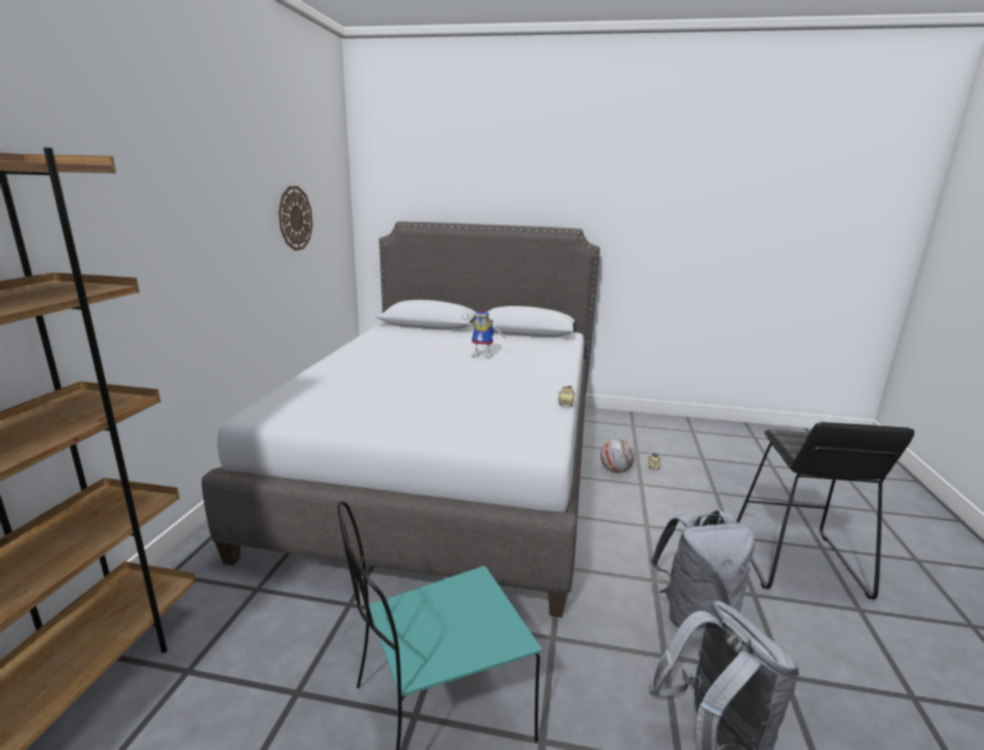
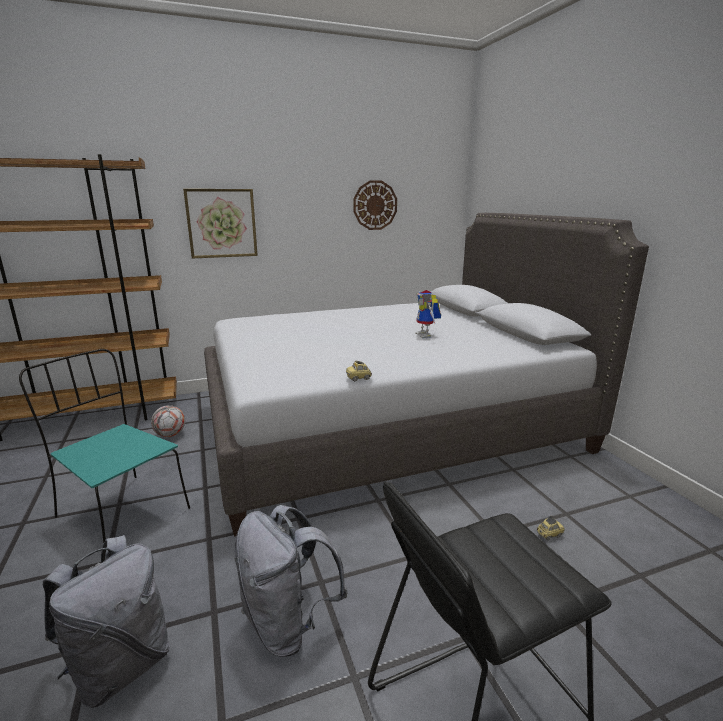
camera: 60 degrees right, 0 degrees up
(146, 265) = (221, 223): none -> picture
(615, 470) = (500, 509): football -> football (170, 435)

